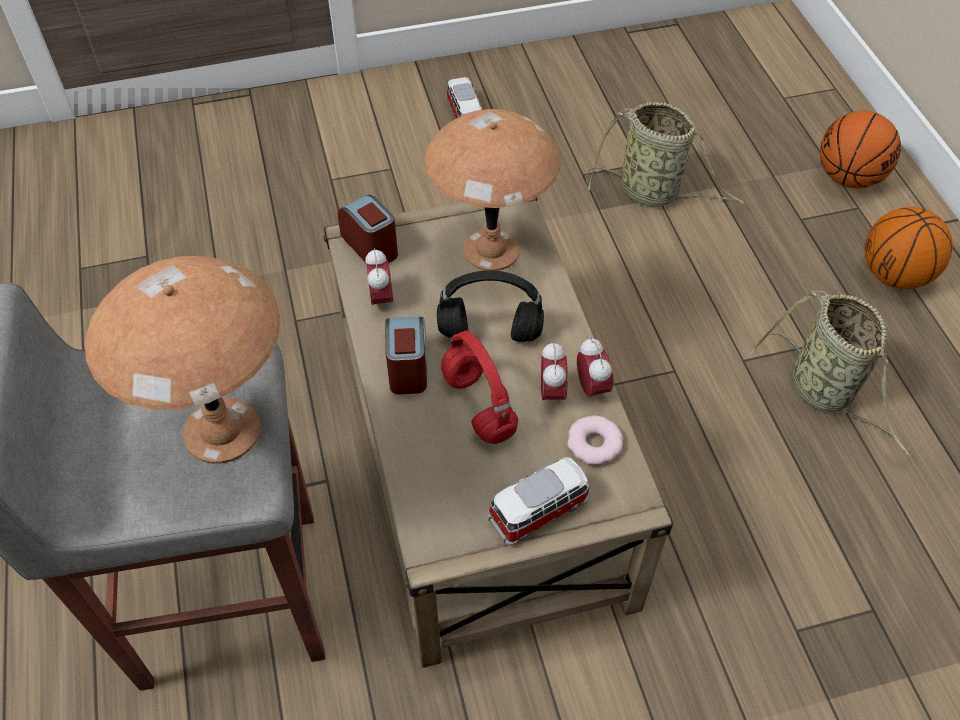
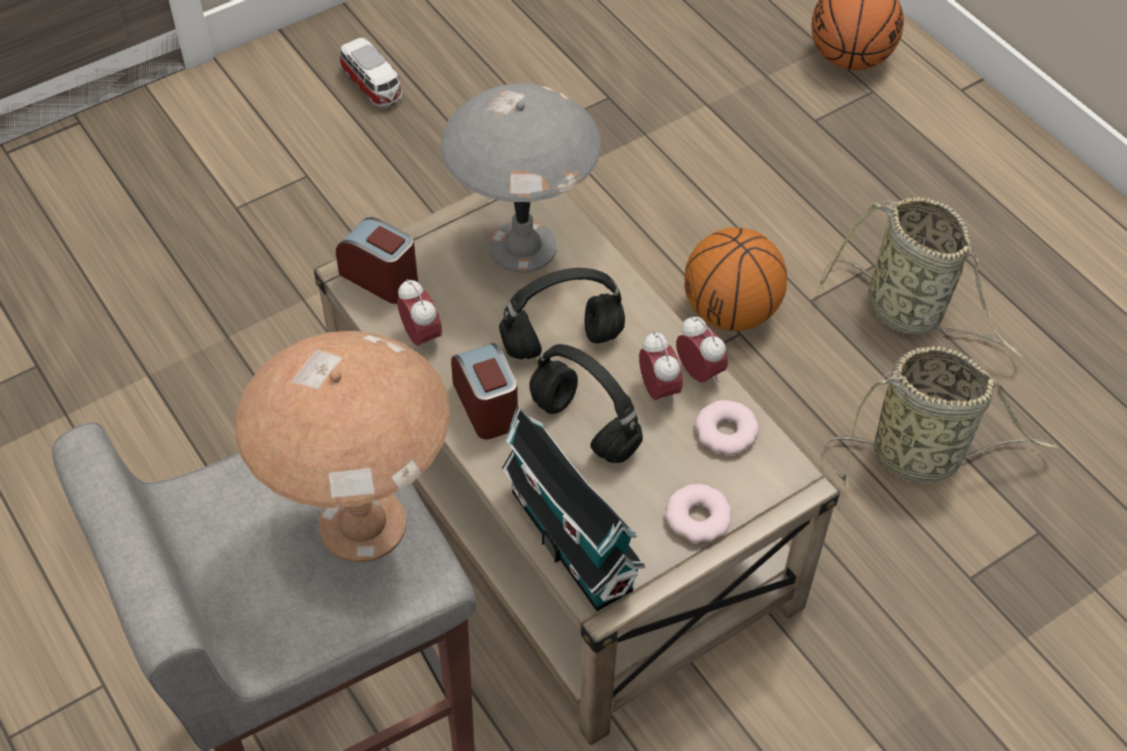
camera: 20 degrees left, 0 degrees up
(425, 492) = (567, 536): none -> toy house
(477, 405) = (582, 426): red headphones -> black headphones
(491, 249) = (522, 246): brown table lamp -> grey table lamp
(540, 509) = (698, 517): toy car -> donut
(653, 193) = (637, 129): basket -> basket (922, 457)
(893, 275) = (937, 160): basketball -> basketball (730, 312)

